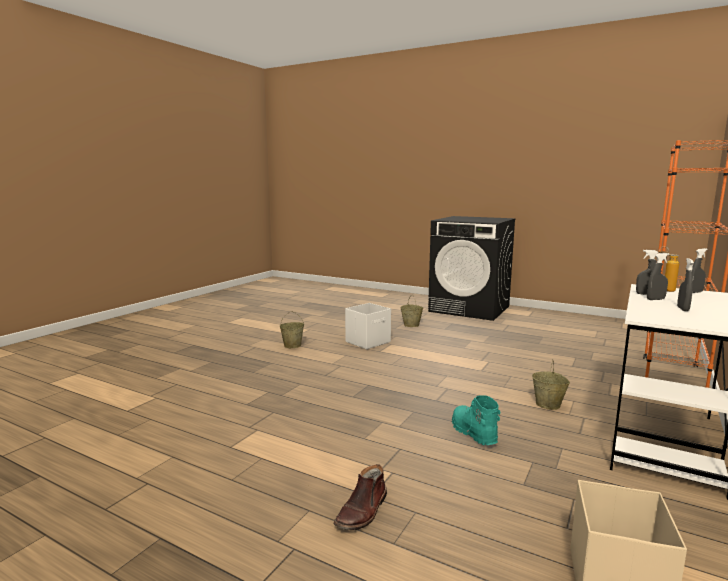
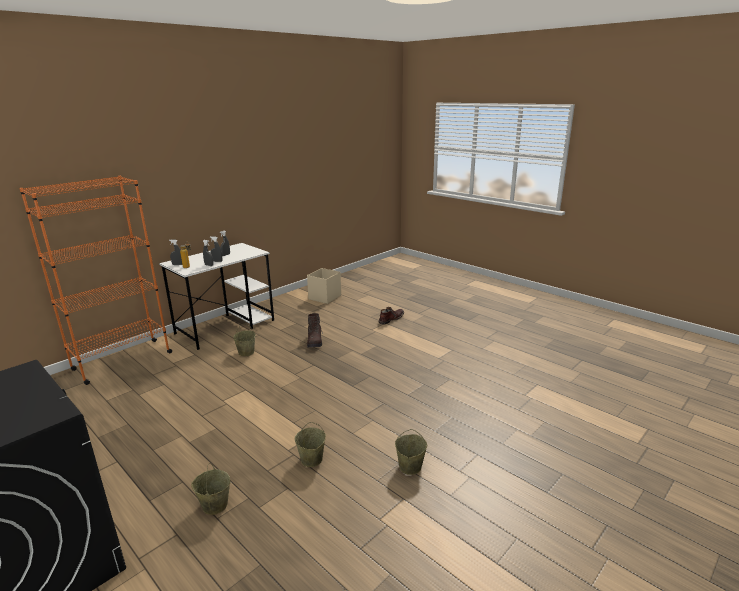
camera: 165 degrees left, 10 degrees up
(368, 342) = (311, 460): white storage box -> beige bucket
(472, 433) = (315, 341): turquoise boot -> brown boot

